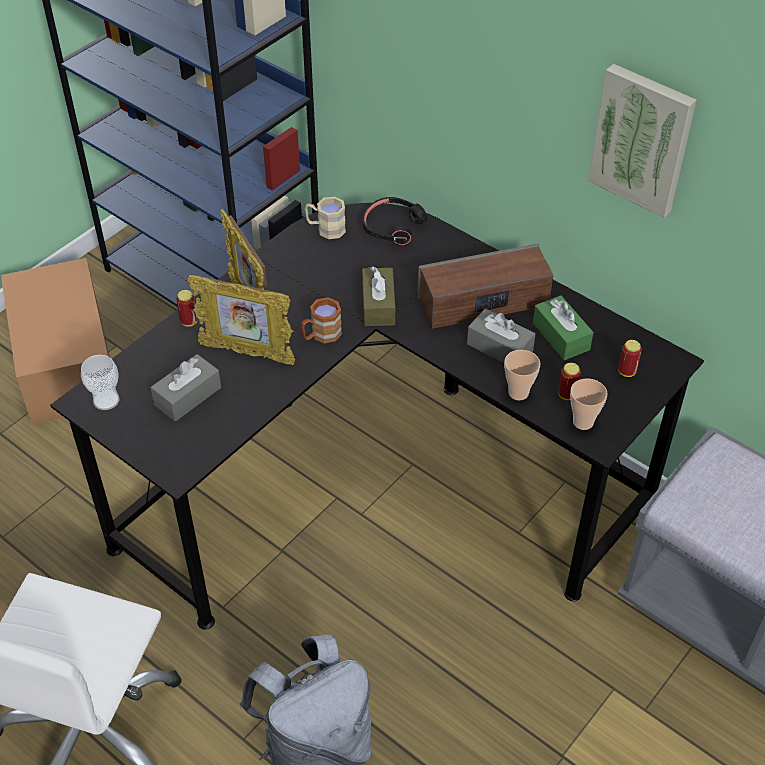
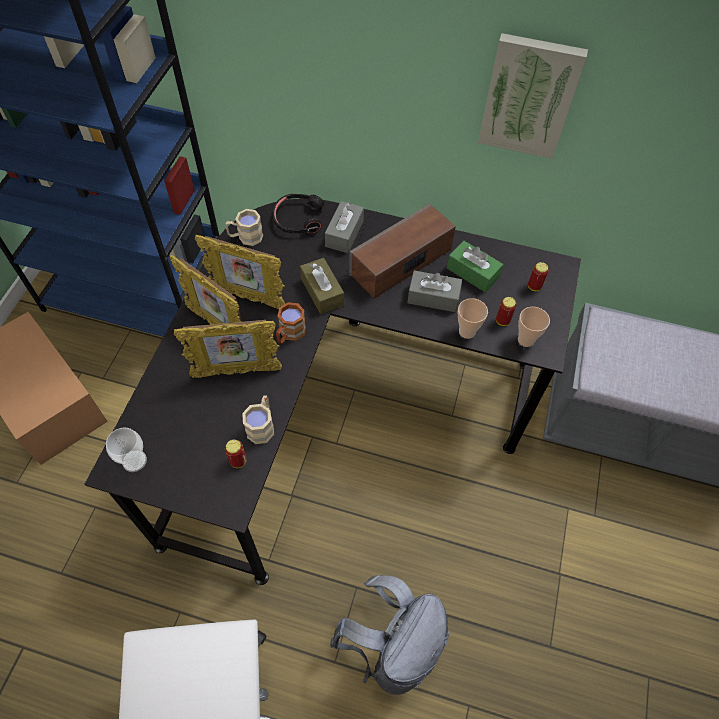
camera: 25 degrees left, 10 degrees up
(187, 396) = (205, 430): grey tissue box -> grey tissue box (344, 234)
(189, 322) = (172, 359): can -> can (238, 461)
(246, 410) = (262, 425): none -> beige mug
(296, 288) = (248, 298): none -> picture frame

